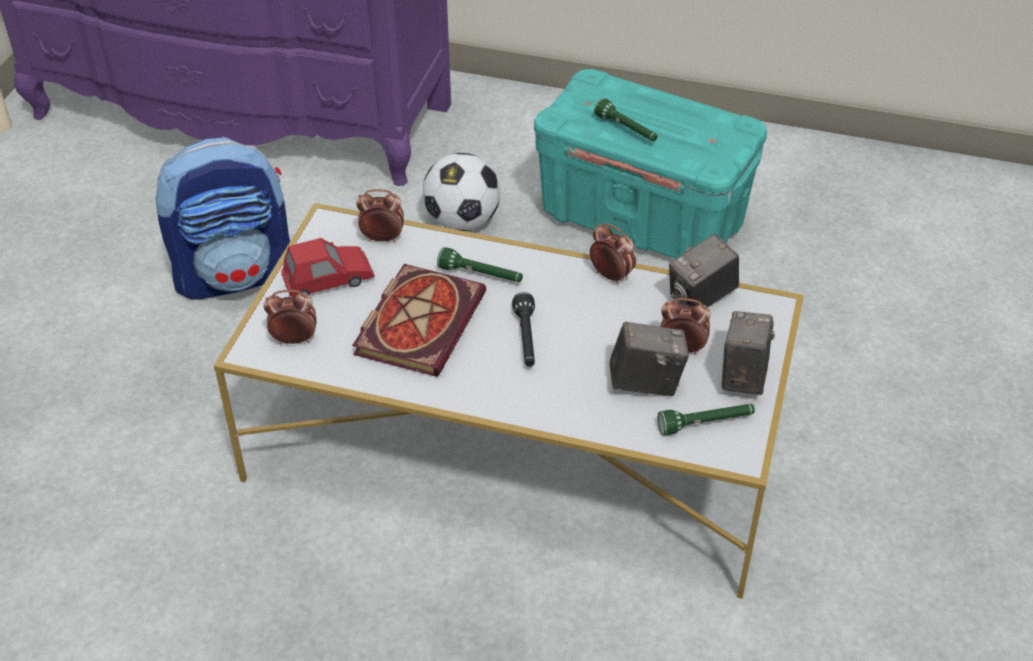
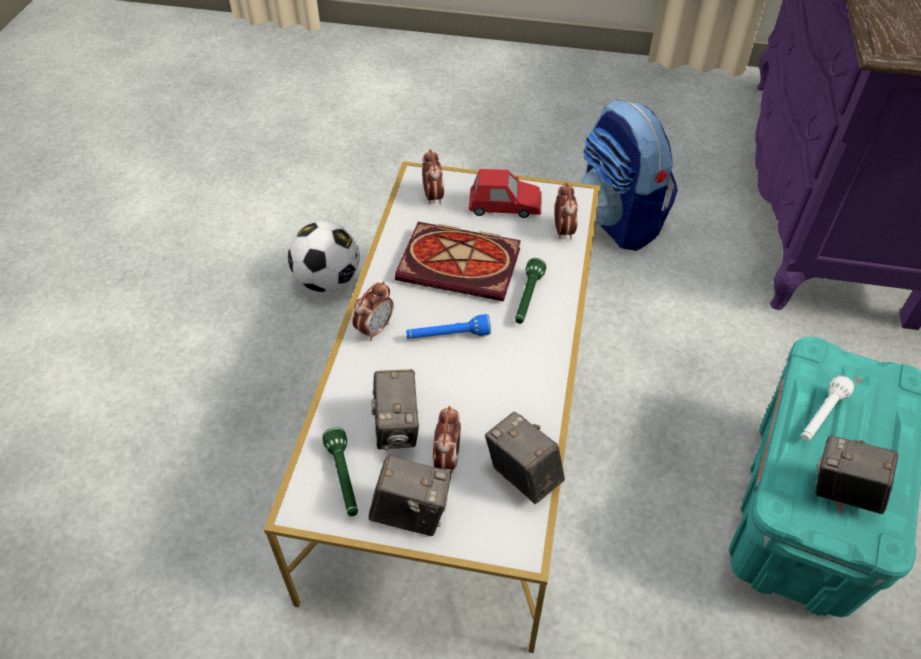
camera: 85 degrees right, 5 degrees up
(328, 279) = (505, 206): red toy car -> red toy car turned 60 degrees counterclockwise
(462, 221) = (737, 356): football -> football (328, 281)
(526, 339) = (448, 336): black flashlight -> blue flashlight
(611, 275) = (545, 396): alarm clock -> alarm clock (375, 329)
(626, 129) = (821, 416): green flashlight -> white flashlight
(700, 135) = (843, 492): none -> camera

